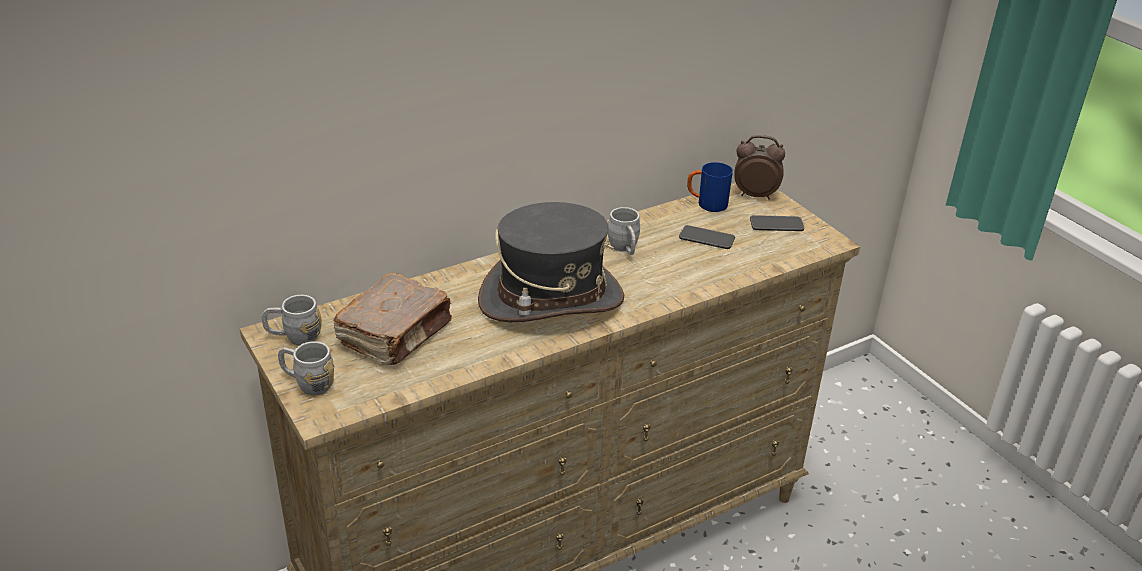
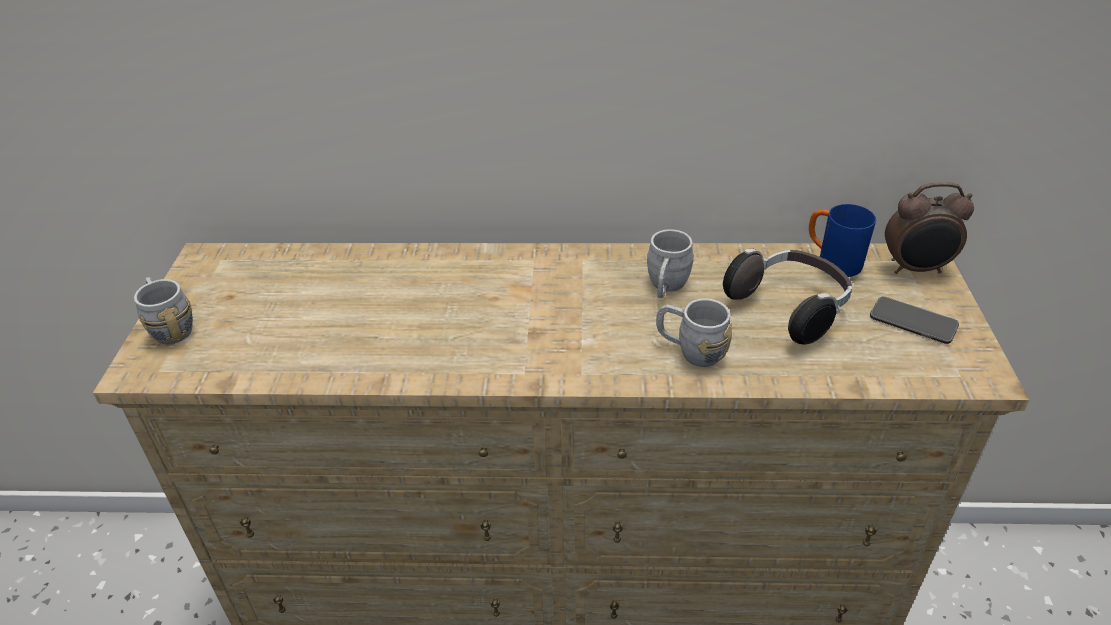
camera: 35 degrees right, 5 degrees up
(294, 337) = (217, 269): grey mug -> grey mug (690, 350)
(396, 334) = (309, 303): brown book -> none
(551, 299) = (512, 322): grey hat -> none
(706, 238) = (790, 308): phone -> headphones
(755, 195) = (916, 269): alarm clock -> alarm clock turned 135 degrees clockwise

